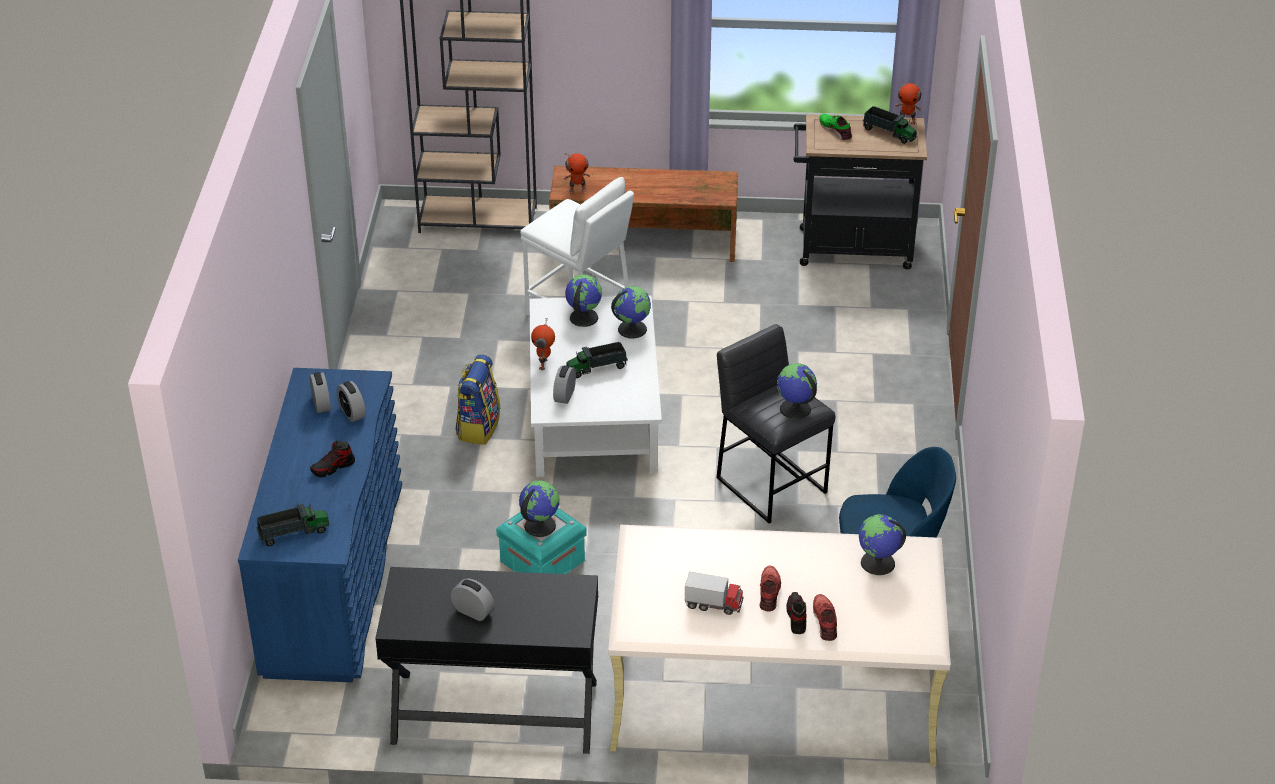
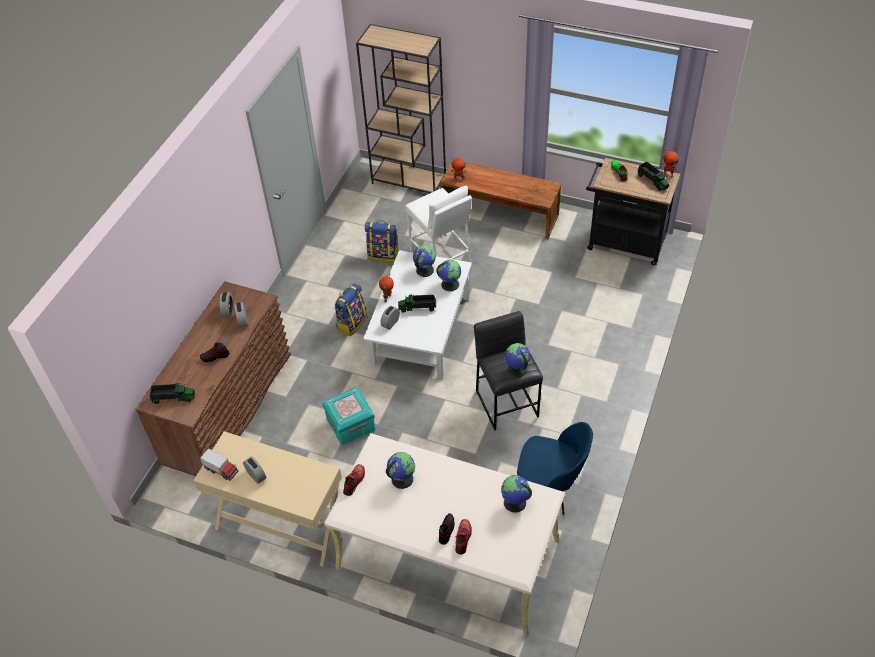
camera: 20 degrees right, 10 degrees up
(333, 581) = (229, 410): blue dresser -> brown dresser
(485, 326) = (383, 255): none -> backpack
(494, 712) = (281, 523): black console table -> beige console table
(539, 525) = (346, 407): globe -> globe (402, 478)
(713, 604) = (399, 507): toy truck -> toy truck (221, 470)
(770, 592) = (438, 507): red shoe -> red shoe (354, 481)

